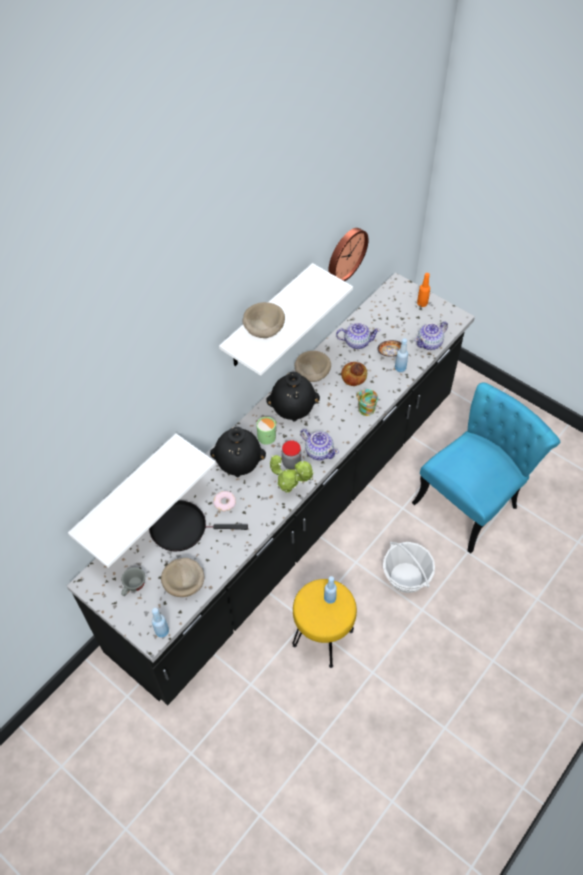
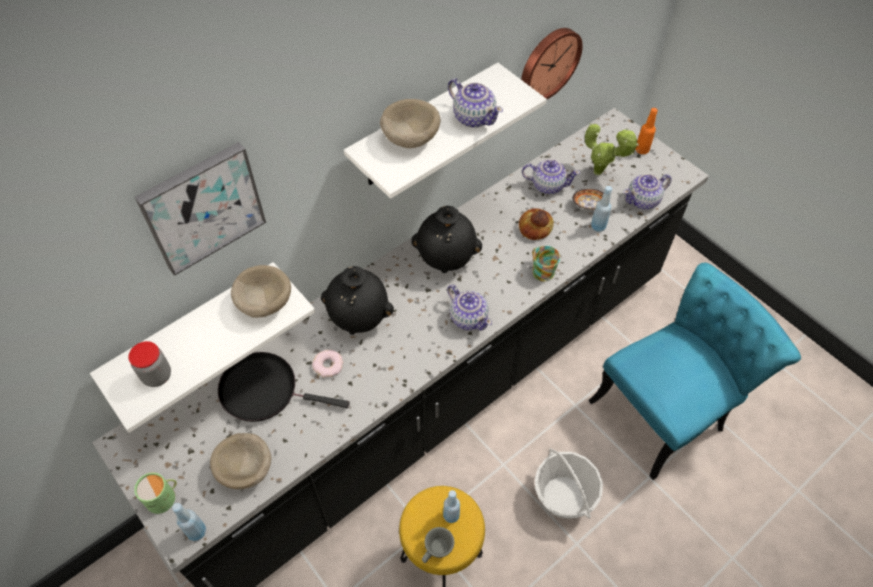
camera: 10 degrees right, 0 degrees up
(133, 587) = (177, 460): grey cup -> grey cup (436, 551)
(137, 402) = (202, 207): none -> picture
(268, 435) = (407, 286): green mug -> green mug (164, 497)
(290, 490) = (418, 364): potted plant -> potted plant (600, 173)
(291, 463) = (428, 327): jar -> jar (157, 376)
(305, 307) = (473, 117): none -> teapot
(311, 374) = (481, 216): beige bowl -> beige bowl (263, 302)

